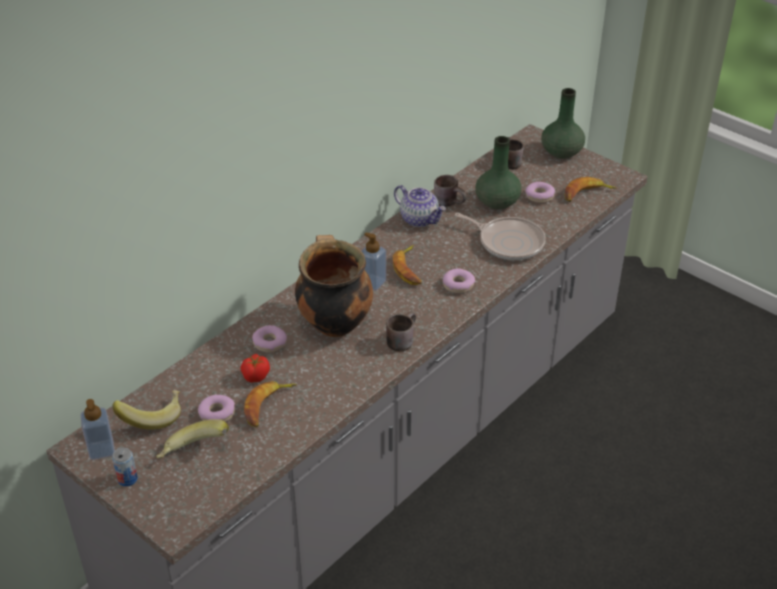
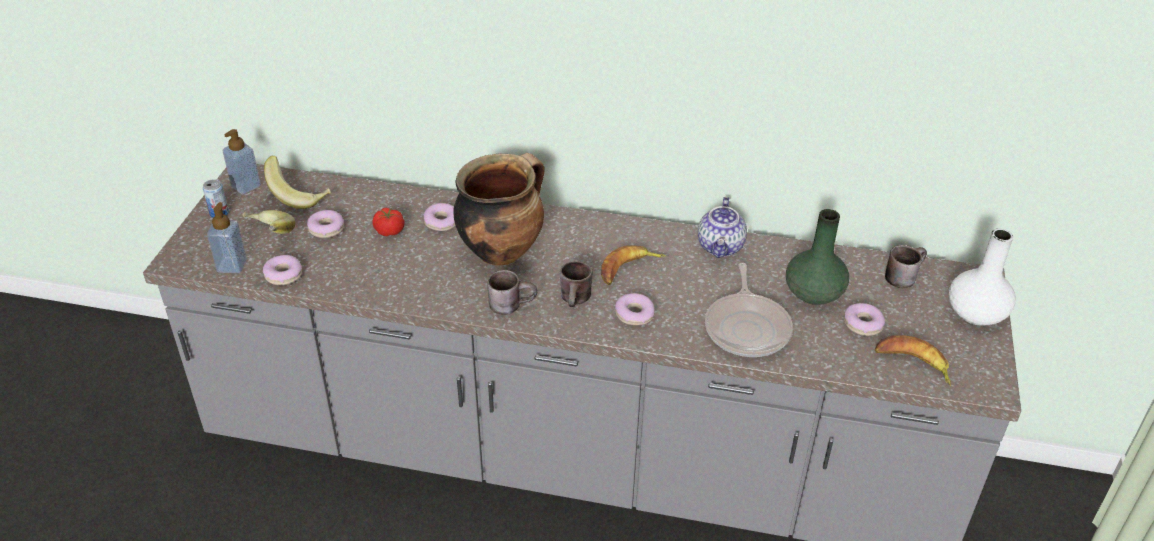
camera: 60 degrees right, 0 degrees up
(258, 458) = (283, 275): none -> donut
(267, 406) = (354, 254): banana -> none
(373, 282) = (585, 252): soap dispenser -> soap dispenser (232, 265)
(450, 202) = (776, 258): brown mug -> brown mug (577, 300)
(562, 152) = (976, 314): green vase -> white vase

